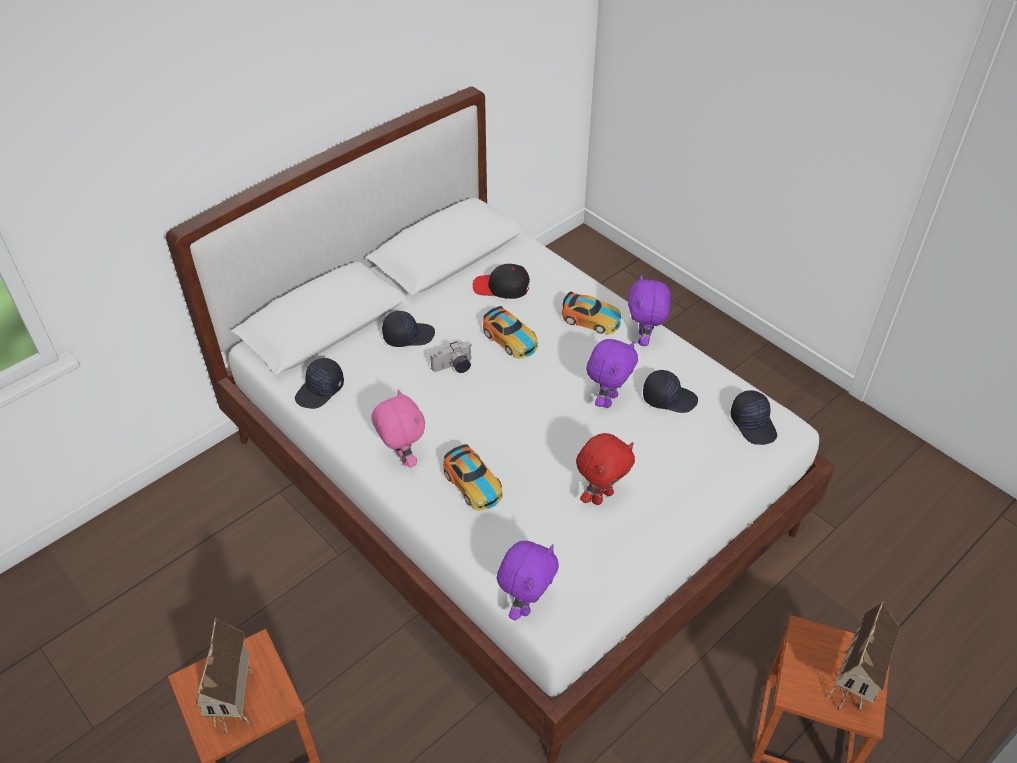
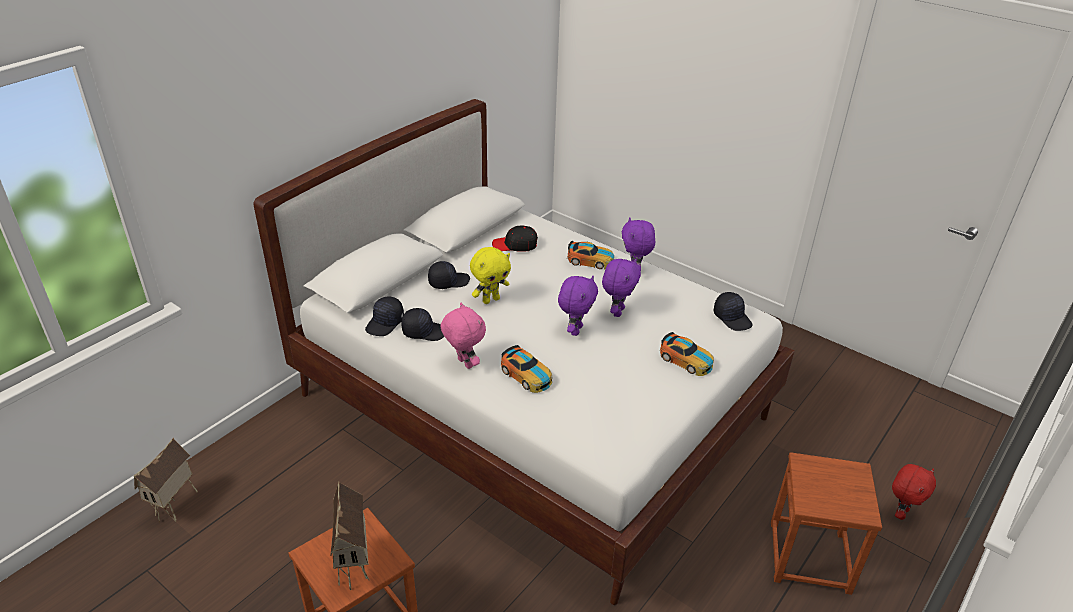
camera: 10 degrees left, 10 degrees down
(454, 368) = (491, 300): camera -> yellow plush toy
(510, 339) = (531, 278): toy car -> toy car (686, 360)
(526, 604) = (590, 453): purple plush toy -> purple plush toy (575, 330)
(601, 496) = (630, 375): red plush toy -> red plush toy (900, 512)
(669, 398) = (664, 306): black cap -> black cap (424, 331)
(852, 687) = (850, 495): toy house -> toy house (177, 507)

